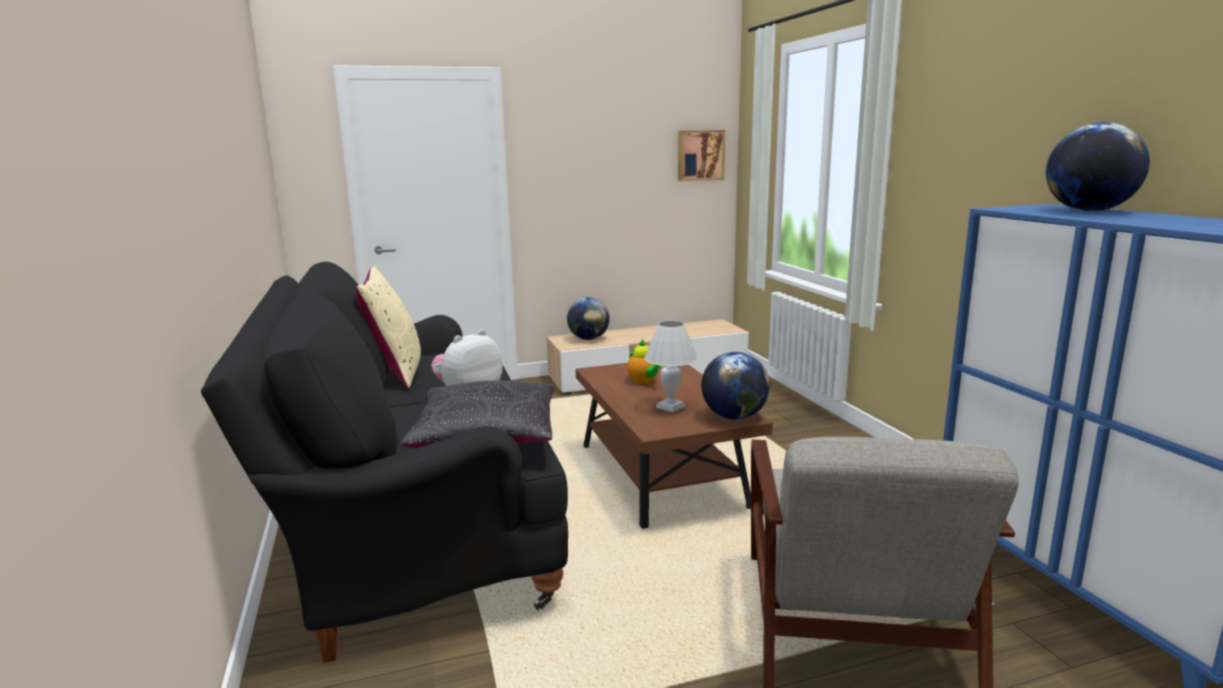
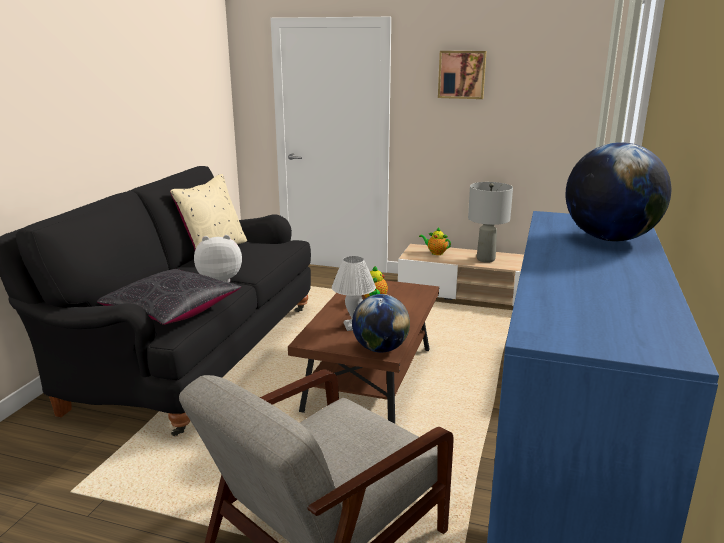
camera: 35 degrees right, 5 degrees up
(588, 339) = (435, 253): globe -> teapot
(645, 334) = (485, 259): none -> grey table lamp
(700, 155) = (574, 99): picture -> picture (462, 74)

